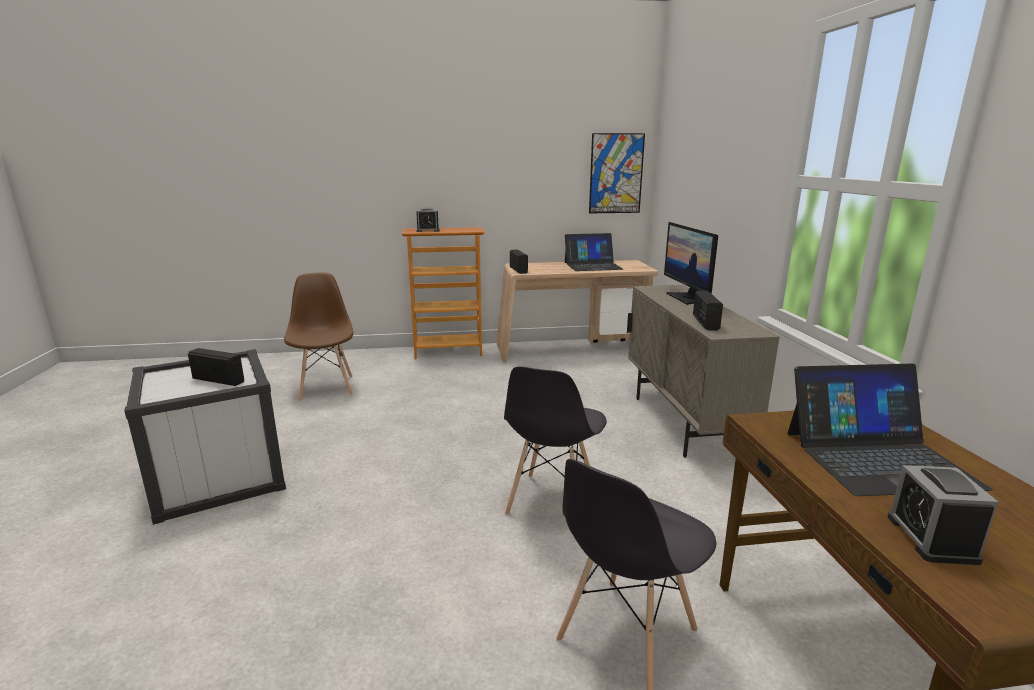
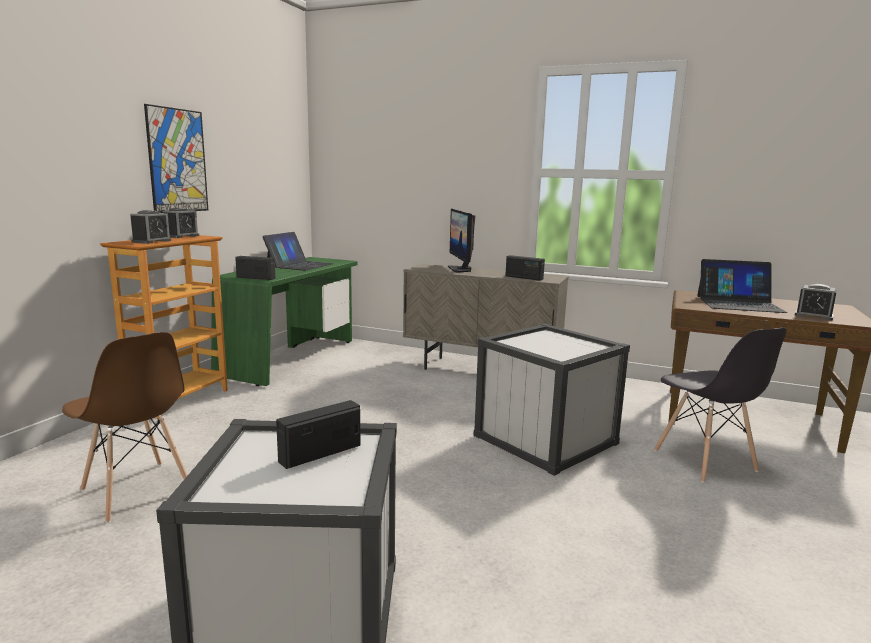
camera: 60 degrees left, 5 degrees down
(326, 388) = (137, 491): brown chair -> brown chair turned 150 degrees counterclockwise
(465, 228) = (181, 236): none -> alarm clock
(552, 502) = (545, 440): grey chair -> white storage box
(571, 350) = (292, 358): beige desk -> green desk
(616, 174) = (287, 171): picture -> picture (177, 161)
(687, 298) = (460, 269): monitor -> monitor turned 60 degrees clockwise
(878, 458) = (739, 304): laptop -> laptop turned 75 degrees clockwise

